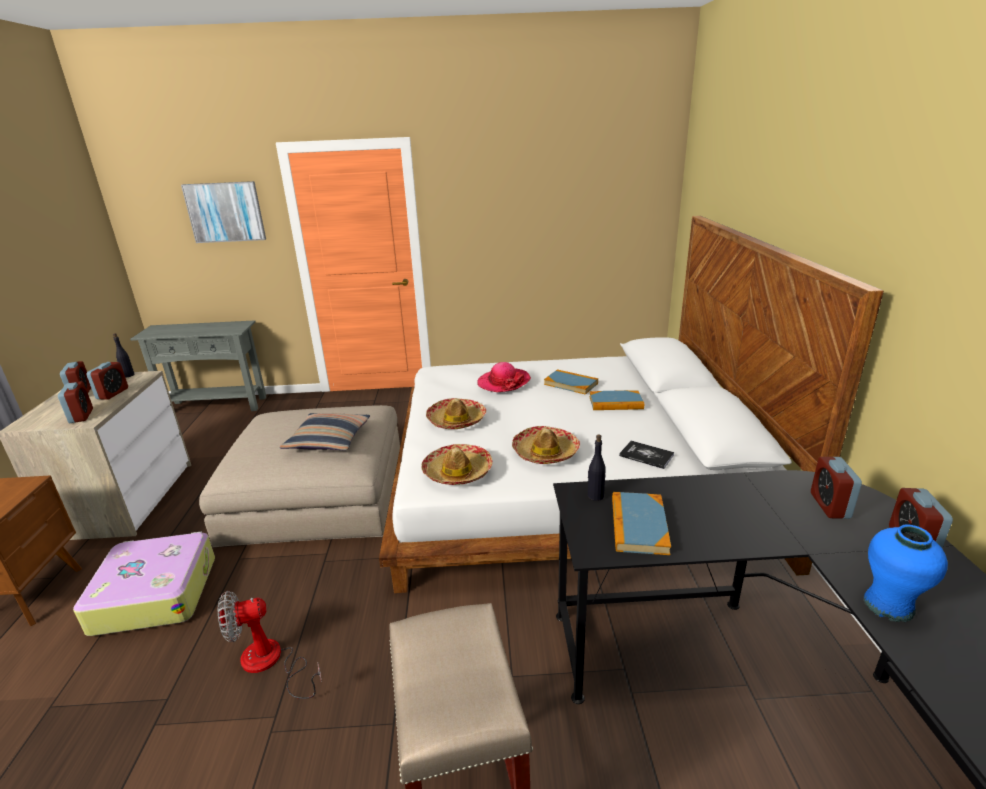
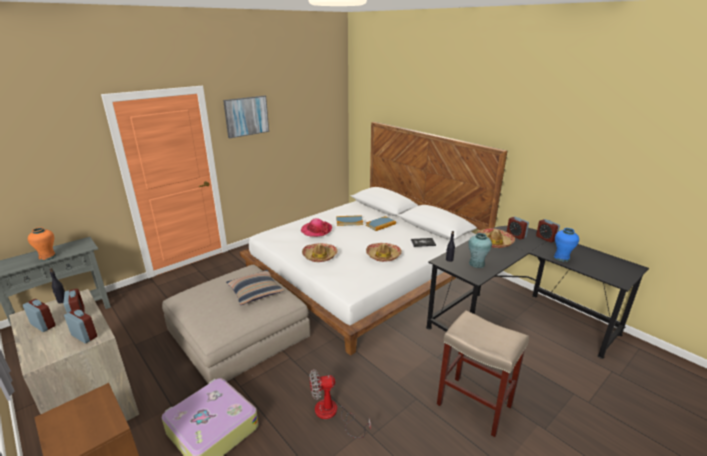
camera: 40 degrees left, 0 degrees up
(196, 331) = (47, 257): none -> orange vase
(225, 212) = (57, 153): picture -> picture (246, 116)
(271, 663) = (332, 414): fan -> fan turned 45 degrees clockwise
(457, 472) = (358, 278): hat -> hat (494, 242)
(638, 525) = (476, 264): book -> turquoise vase

